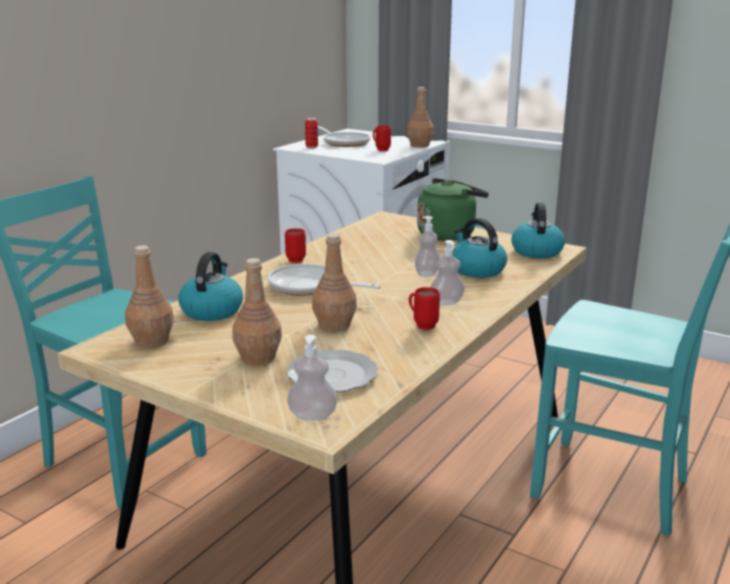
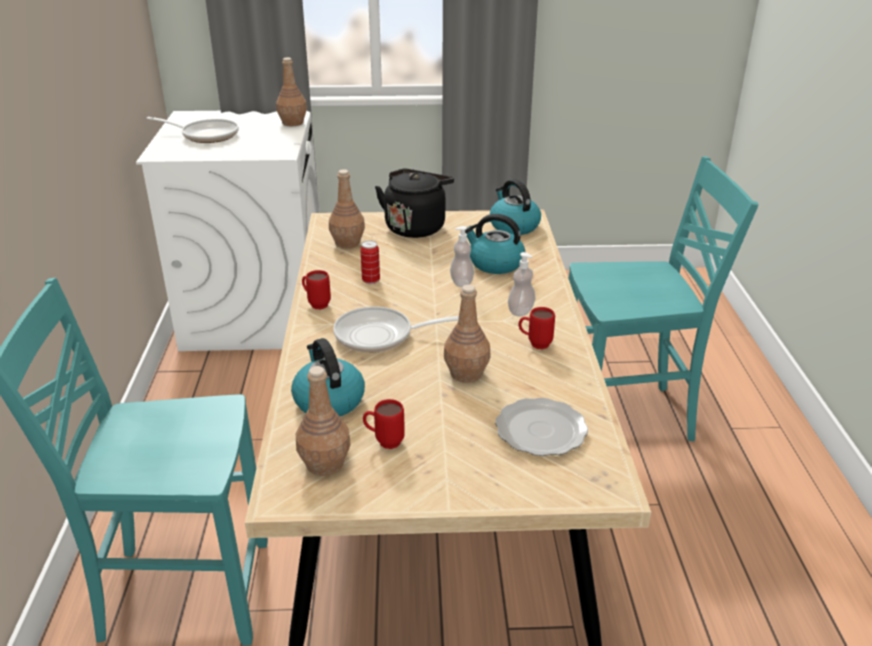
camera: 35 degrees left, 10 degrees up
(258, 357) = (453, 438): brown bottle -> brown bottle (347, 242)
(312, 147) = (180, 150): can -> can (371, 280)
(312, 416) = (585, 480): soap dispenser -> none
(380, 149) = (262, 138): red mug -> red mug (384, 441)
(448, 234) = (416, 227): green kettle -> black kettle

